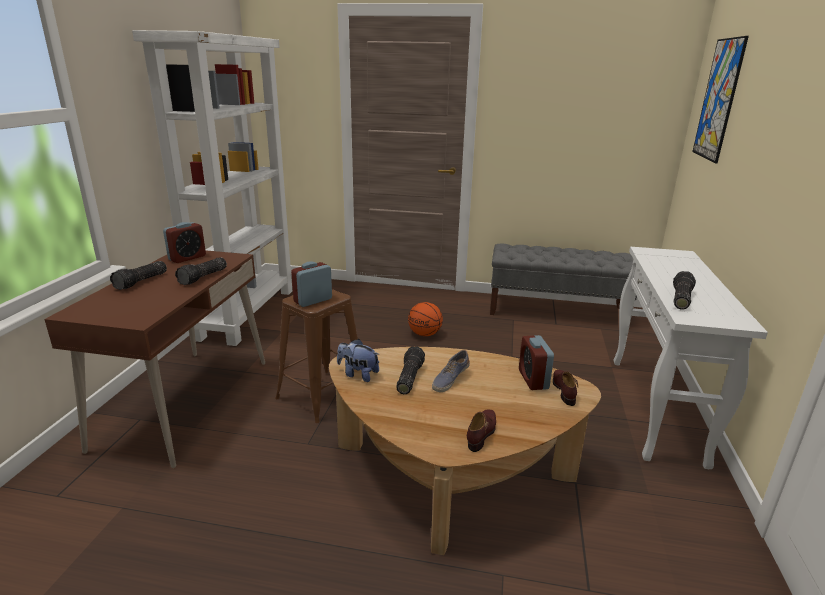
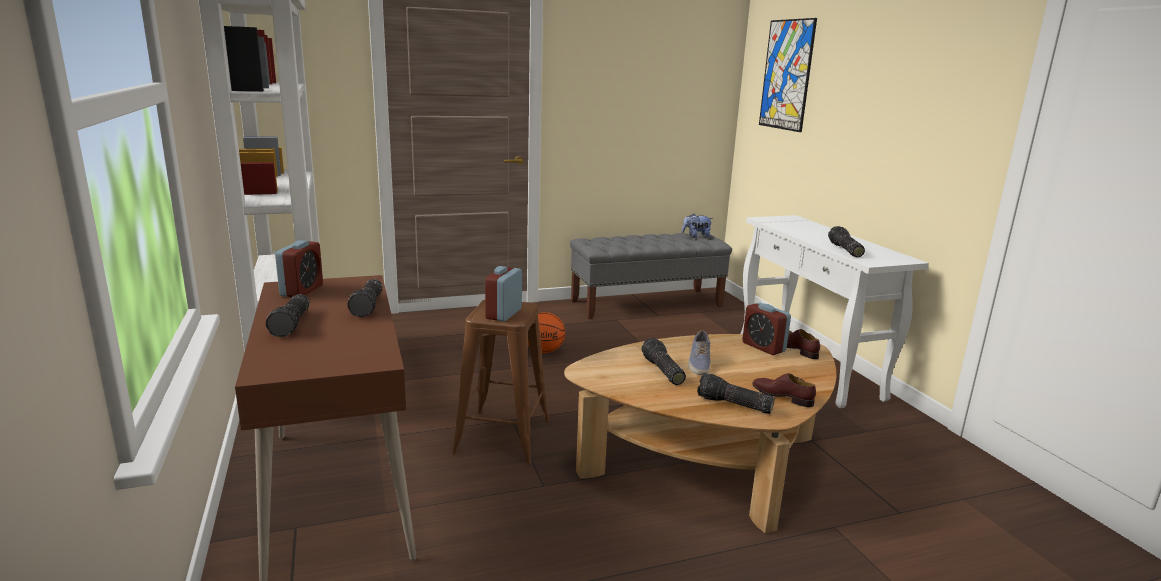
camera: 30 degrees left, 5 degrees down
(358, 374) = (611, 379): plush toy -> plush toy (696, 236)
(425, 427) = (733, 405): none -> flashlight
(482, 433) = (782, 396): brown shoe -> brown shoe turned 45 degrees counterclockwise

